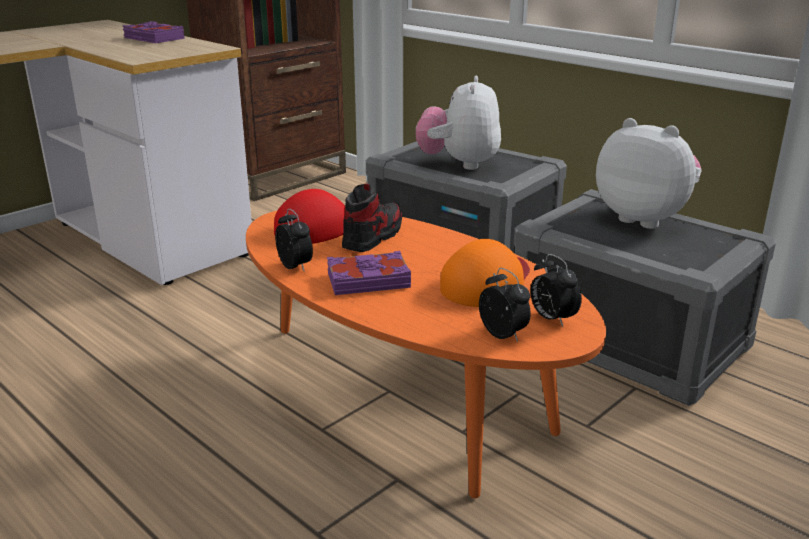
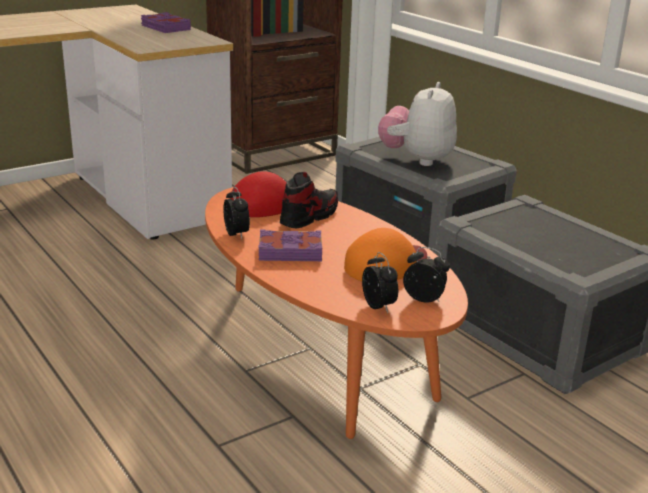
camera: 10 degrees right, 0 degrees up
(551, 319) = (424, 299): alarm clock -> alarm clock turned 135 degrees clockwise
(644, 218) = (559, 226): plush toy -> none

